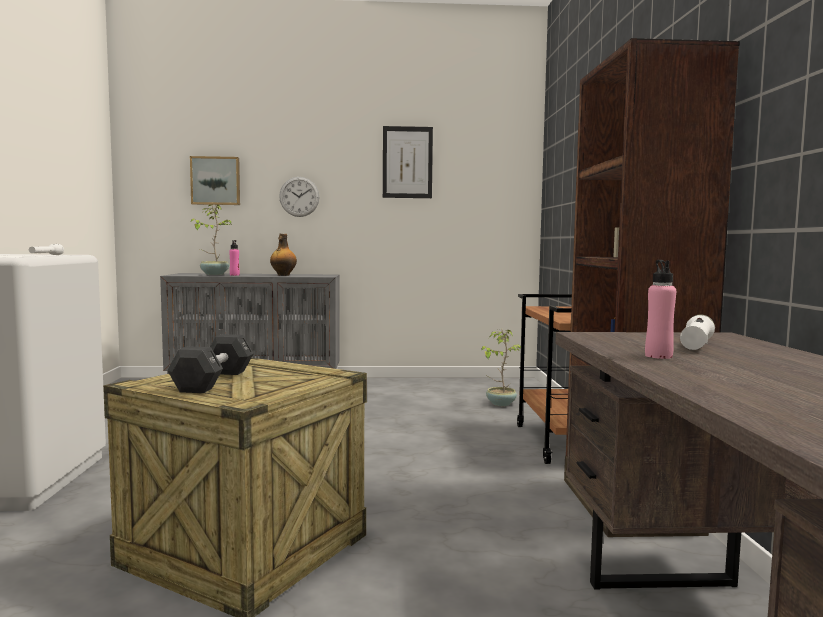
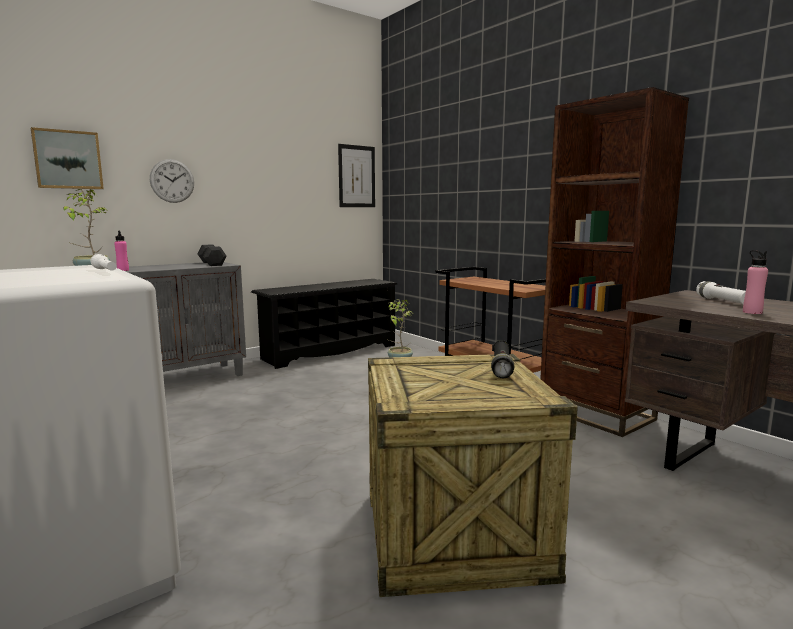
camera: 35 degrees left, 5 degrees up
(214, 381) = (449, 386): black dumbbell -> black dumbbell (212, 264)
(283, 275) = (177, 266): bottle -> none
(308, 378) = (501, 367): none -> black flashlight
(407, 162) = (277, 150): picture -> picture (356, 176)
(446, 383) = (329, 351): none -> black shoe rack

